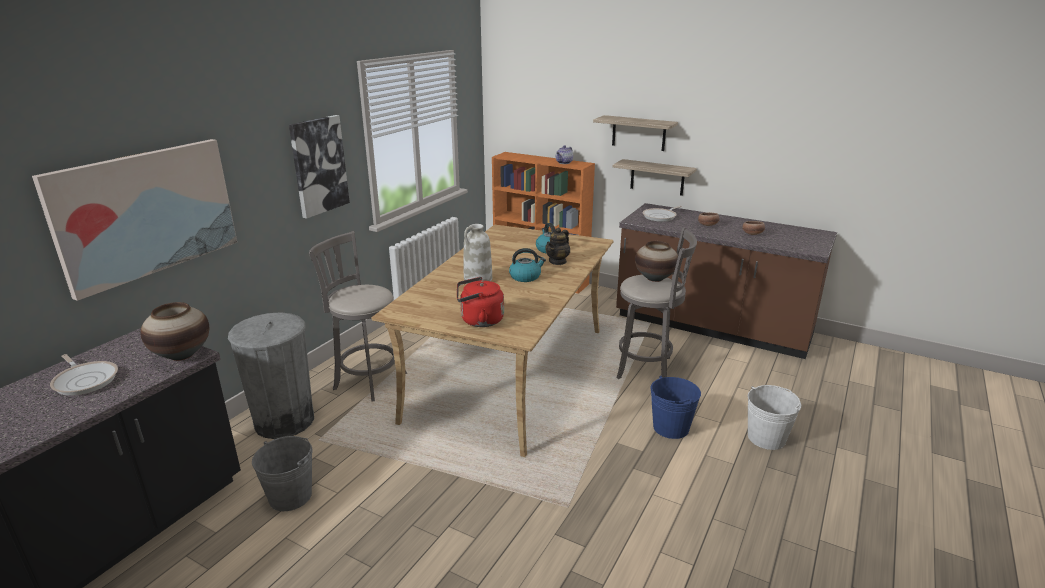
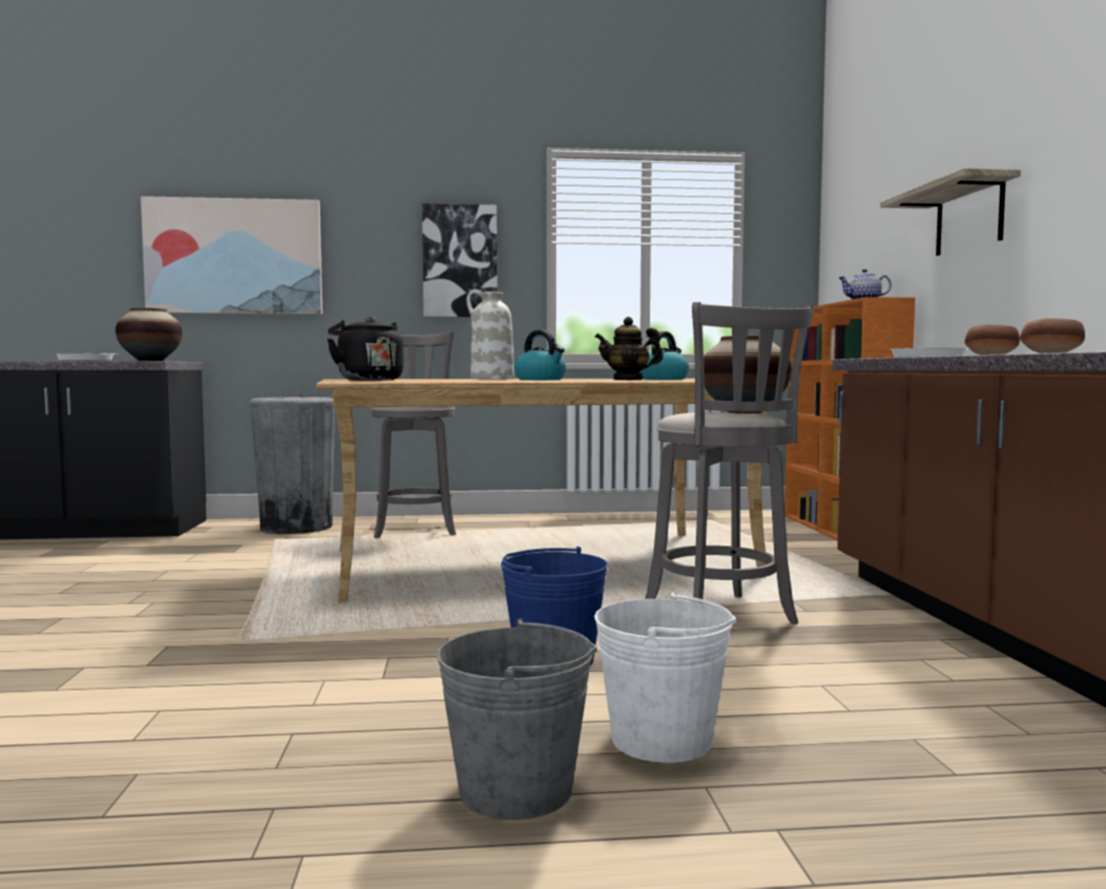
camera: 55 degrees right, 20 degrees down
(290, 496) = (167, 551): grey bucket -> grey bucket (516, 790)
(479, 321) = (367, 380): red kettle -> black kettle
(657, 177) = (994, 300): shelf -> none

